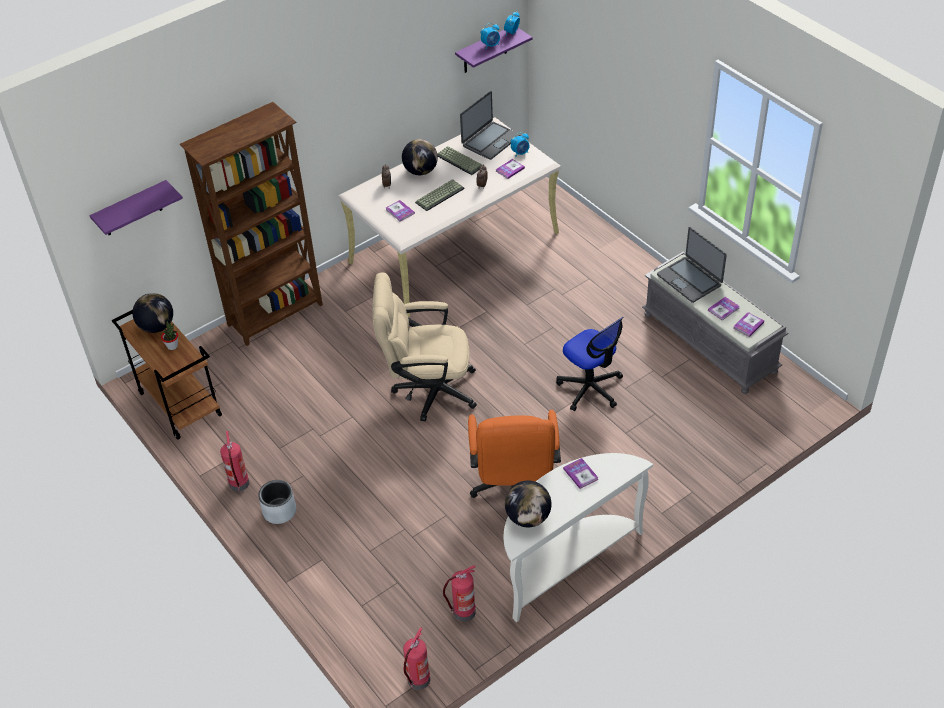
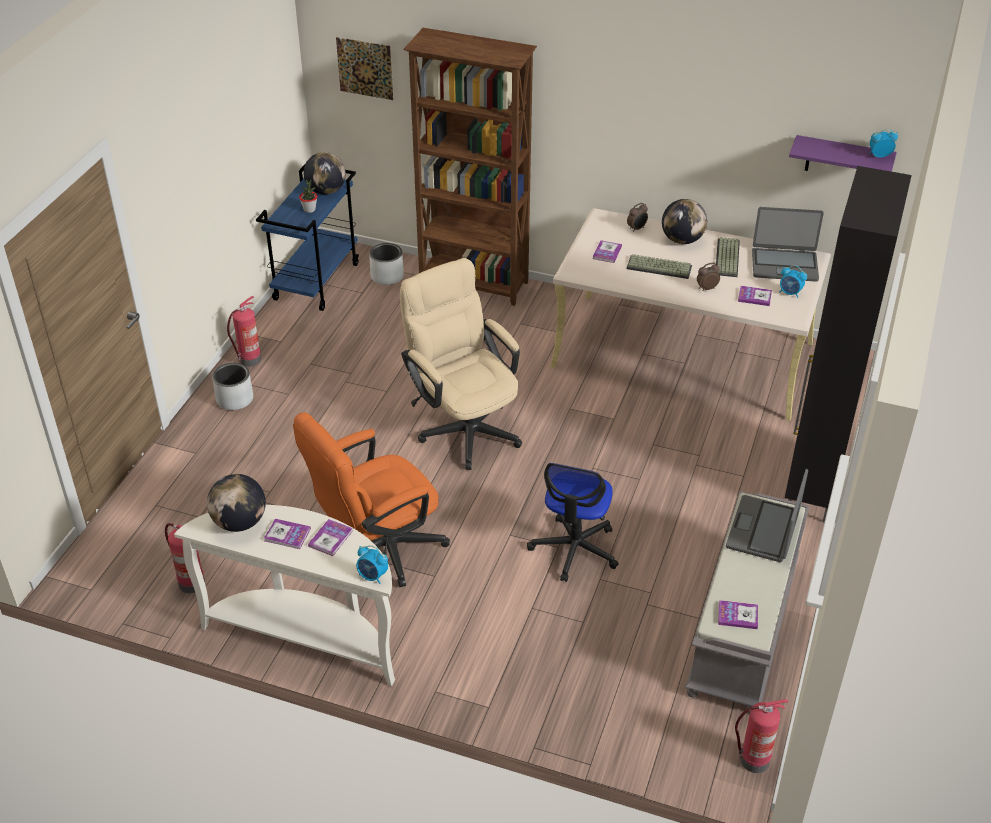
camera: 55 degrees right, 5 degrees down
(131, 209) = (365, 68): purple shelf -> picture
(179, 404) = (316, 281): brown cart -> blue cart
(216, 359) = (387, 276): none -> grey planter
(418, 680) = (87, 586): fire extinguisher -> fire extinguisher (753, 761)
(491, 45) = (838, 151): alarm clock -> alarm clock (372, 576)
(622, 254) = (812, 487): none -> black cabinet
(723, 309) = (743, 581): book -> book (287, 535)

